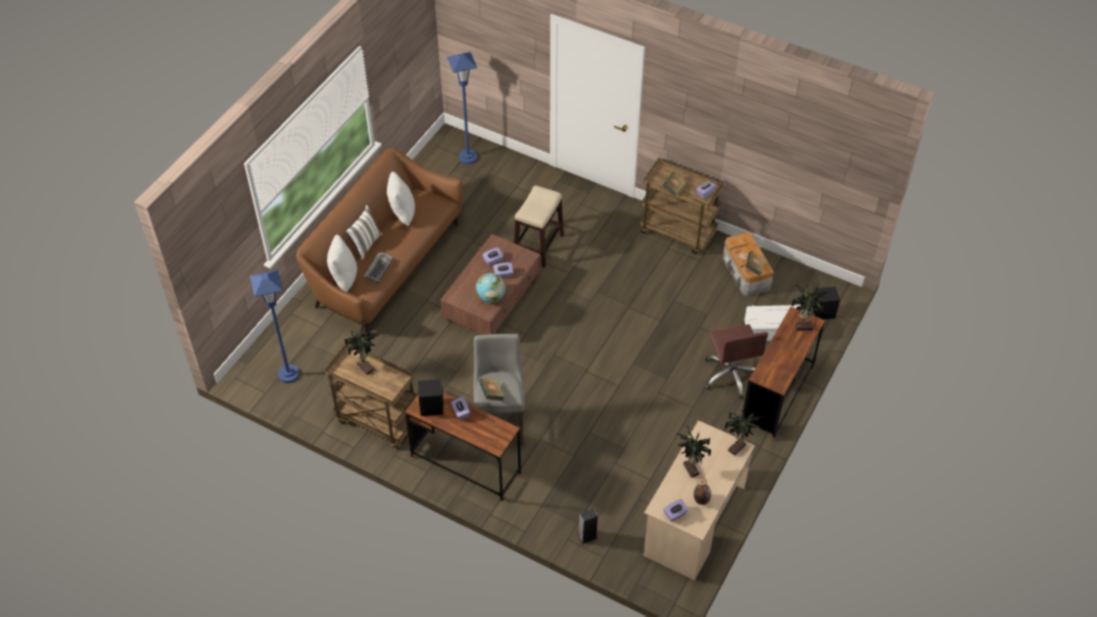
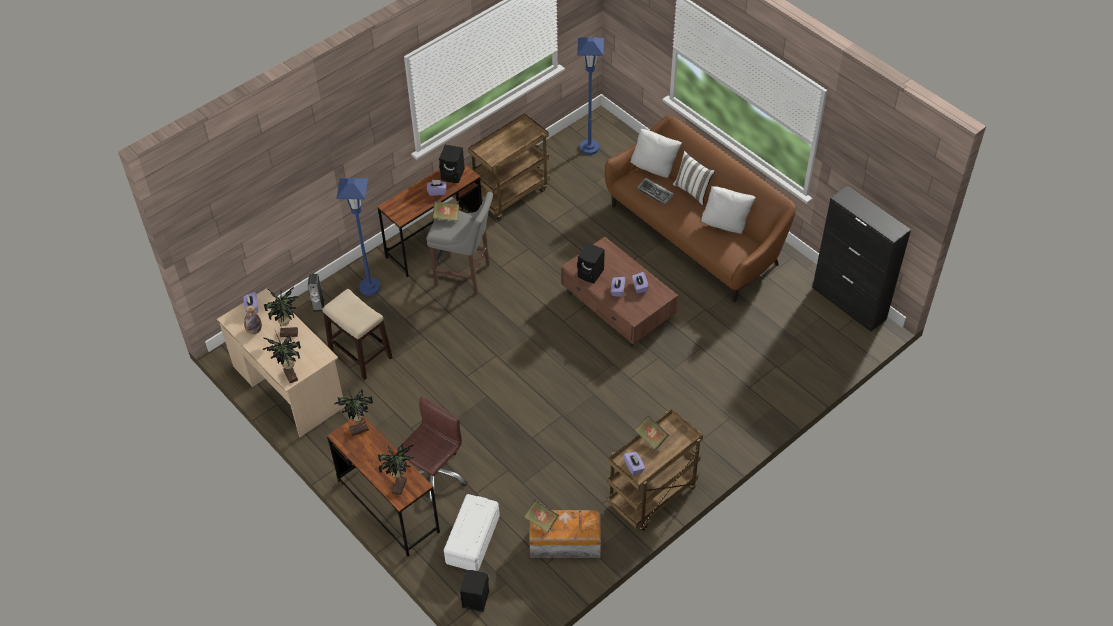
camera: 110 degrees right, 0 degrees up
(366, 367) = (518, 143): potted plant -> potted plant (359, 431)
(431, 155) = (849, 303): none -> black cabinet
(468, 157) = (836, 334): blue floor lamp -> blue floor lamp (369, 287)
(491, 297) = (591, 274): globe -> black speaker
(539, 246) = (678, 362): stool -> stool (361, 355)
(731, 375) = (433, 476): brown office chair -> brown office chair turned 120 degrees clockwise

